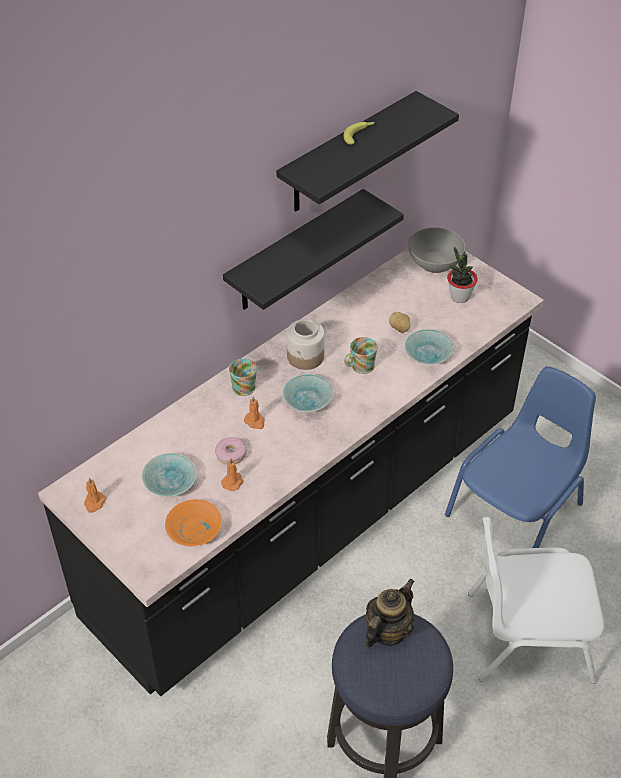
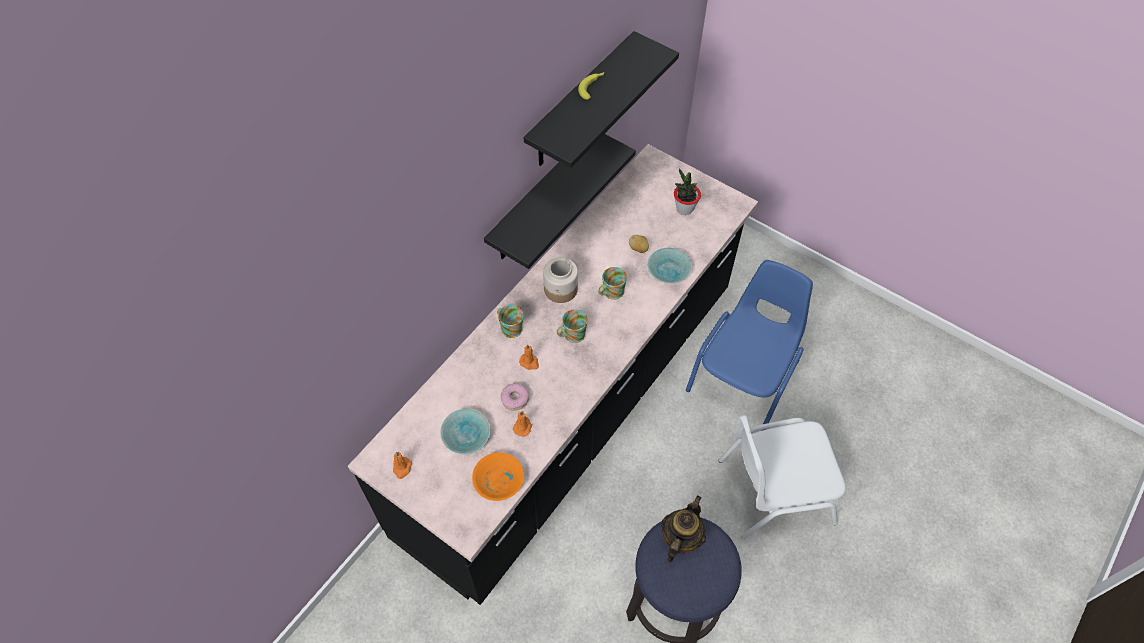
camera: 10 degrees left, 10 degrees up
(307, 401) = (571, 334): turquoise bowl -> mug
(435, 262) = (656, 176): grey bowl -> none

